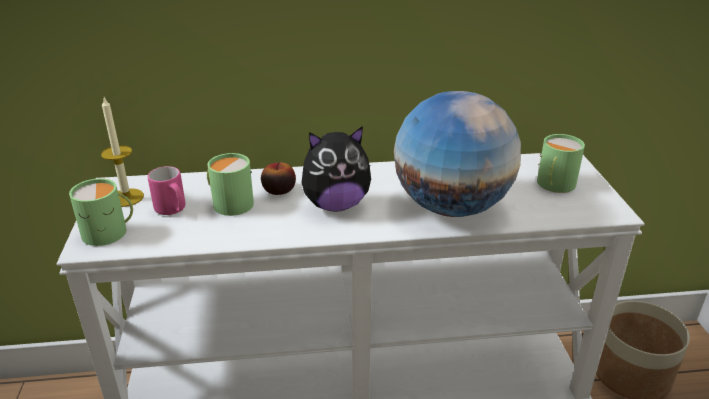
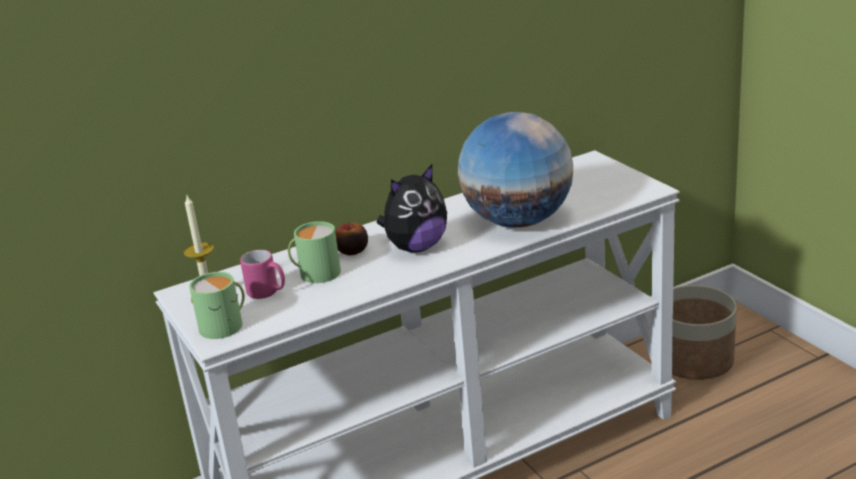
camera: 20 degrees left, 5 degrees down
(554, 184) = (591, 182): green mug -> none

